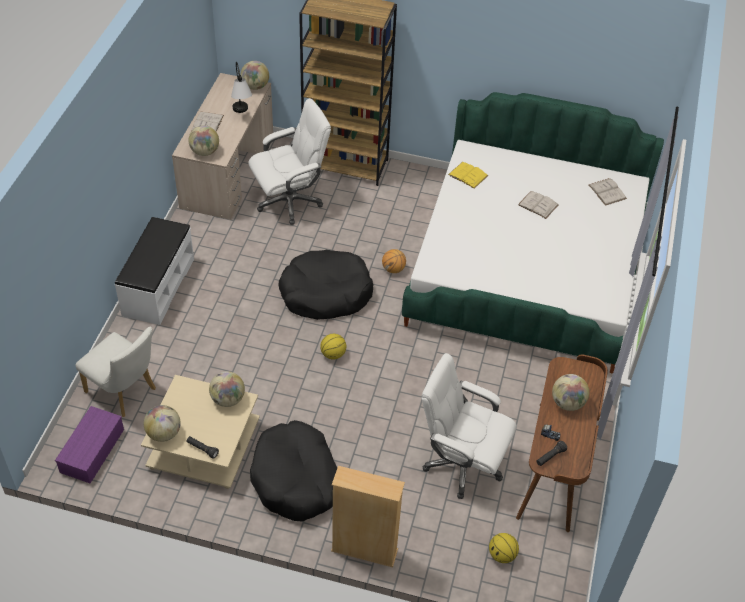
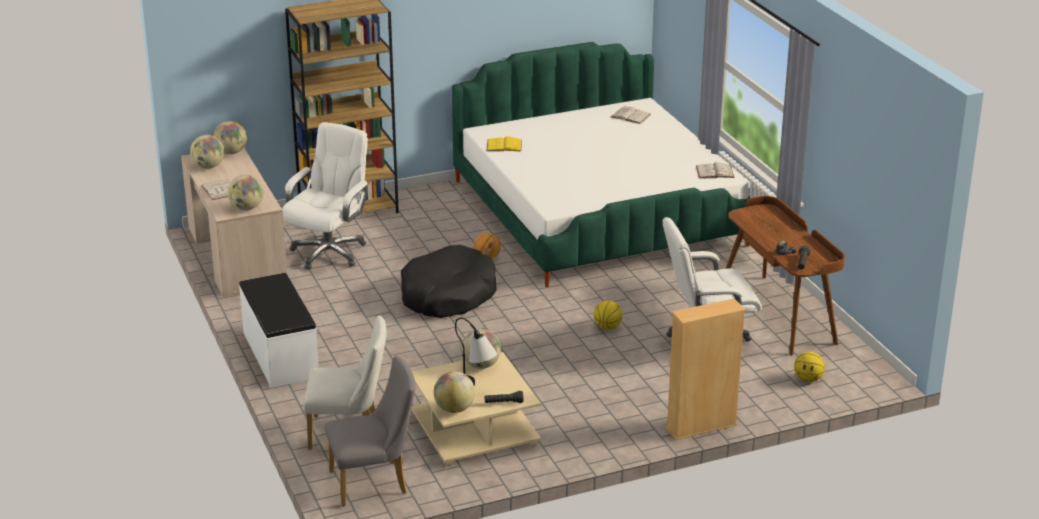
camera: 35 degrees left, 20 degrees down
(92, 452) = (374, 482): purple storage box -> grey chair
(241, 114) = (246, 173): table lamp -> table lamp (475, 388)
(295, 479) = (585, 414): black dog bed -> none
(333, 354) = (509, 328): basketball -> basketball (607, 327)
(538, 205) = (587, 142): white book -> white book (715, 172)
(567, 403) = (773, 231): globe -> globe (208, 166)

